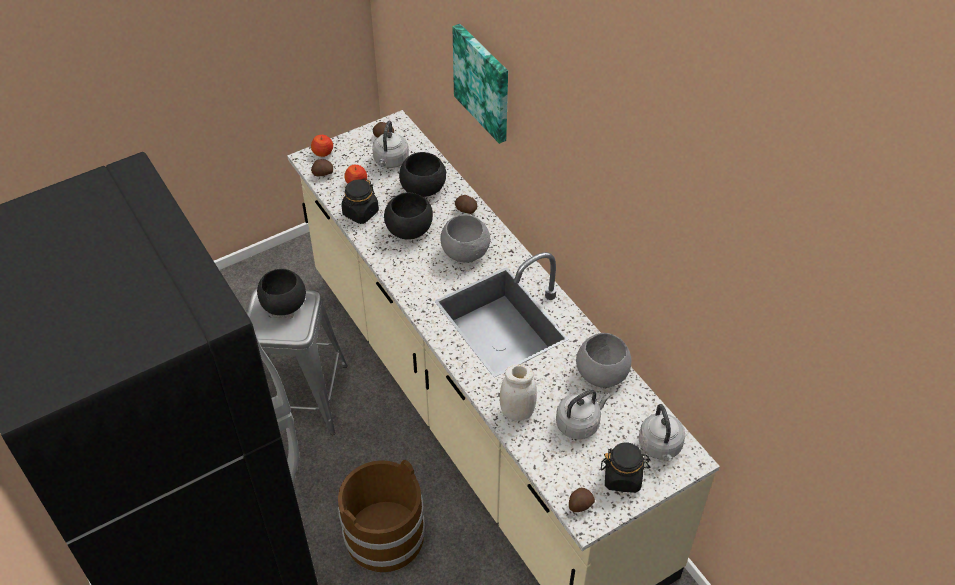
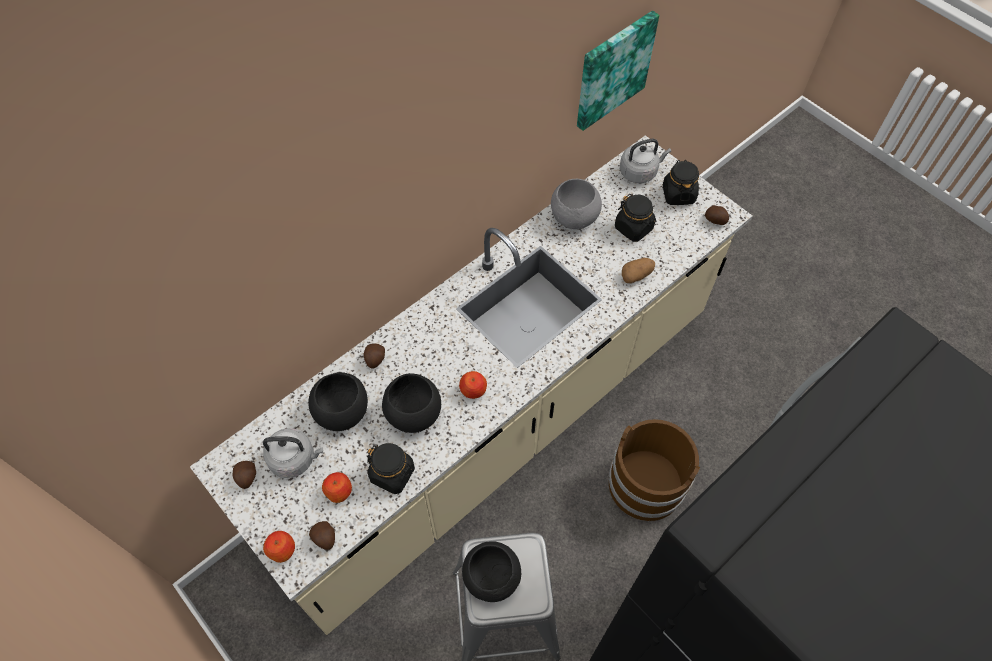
camera: 100 degrees left, 10 degrees up
(420, 269) = (473, 390): none -> apple
(464, 253) = (442, 350): grey bowl -> none
(483, 82) = (309, 253): picture -> picture (612, 69)
(517, 412) = (636, 275): white jar -> potato
(579, 423) = (633, 228): grey kettle -> black jar

